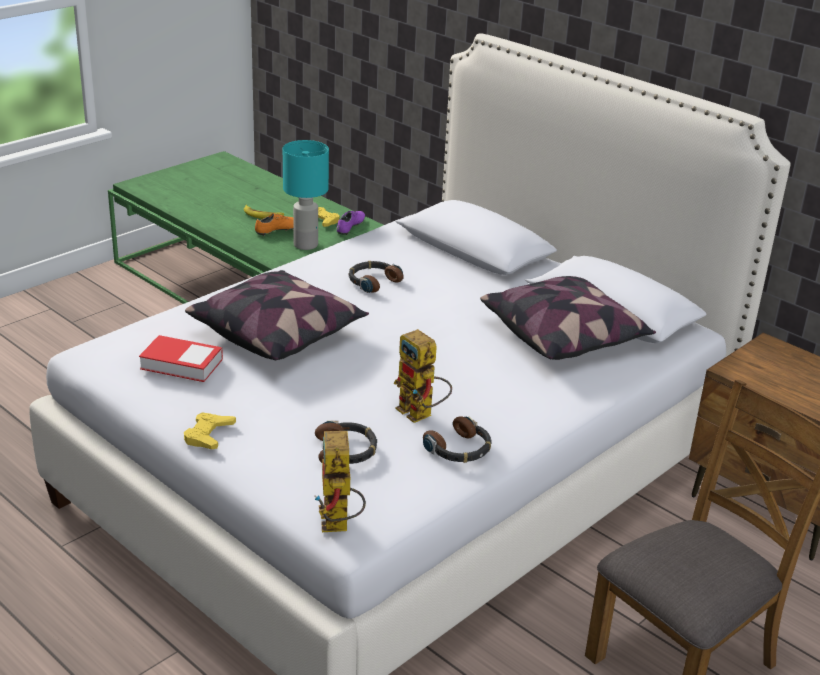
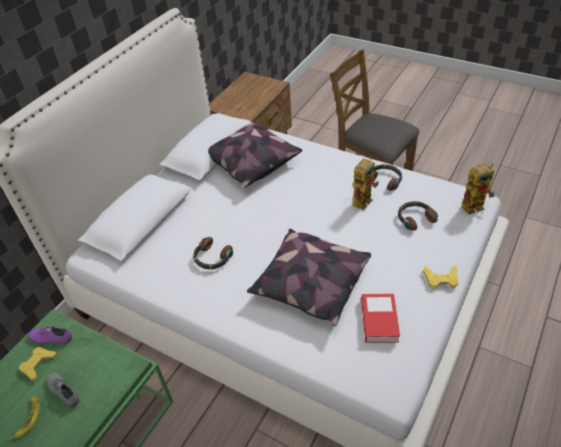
camera: 100 degrees left, 15 degrees up
(278, 231) = (64, 391): orange shoe -> grey shoe
(305, 245) = (92, 361): turquoise table lamp -> none

